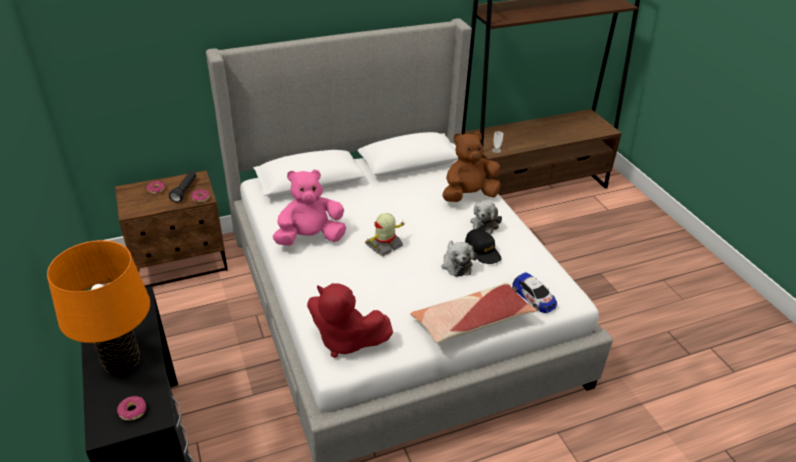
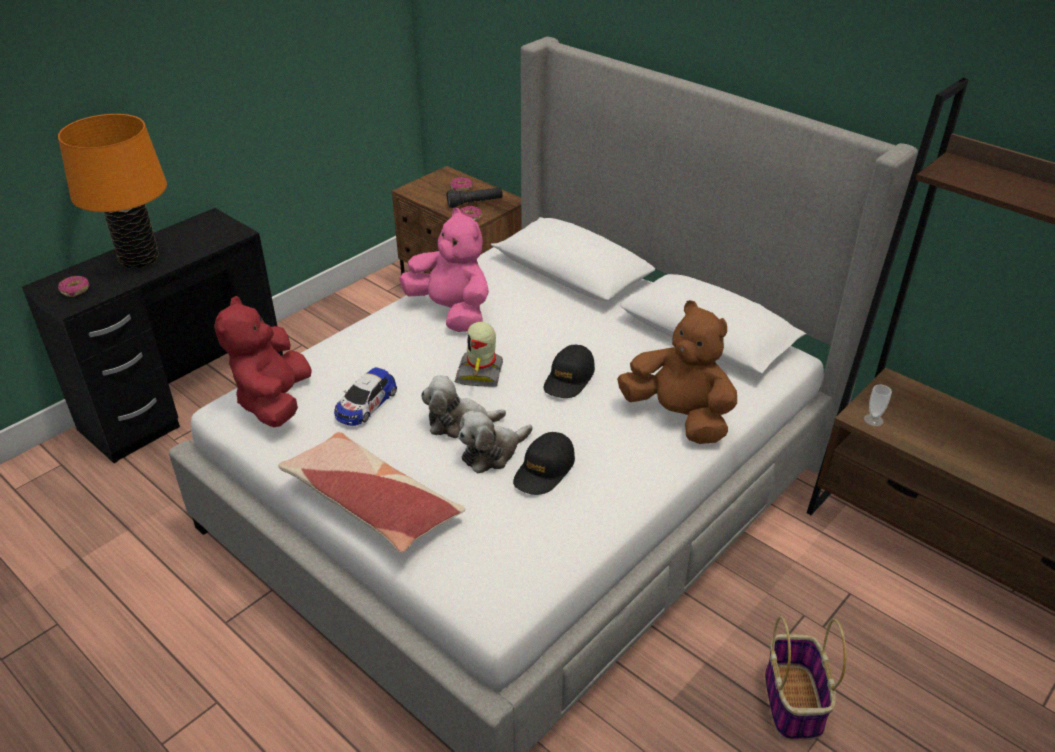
camera: 65 degrees right, 0 degrees up
(384, 245) = (481, 373): toy robot -> toy robot turned 105 degrees counterclockwise
(413, 217) = (569, 379): none -> black cap
(485, 223) = (620, 454): plush toy -> plush toy (459, 422)
(533, 297) = (468, 557): toy car -> toy car (366, 403)
(580, 271) = (794, 703): none -> basket

